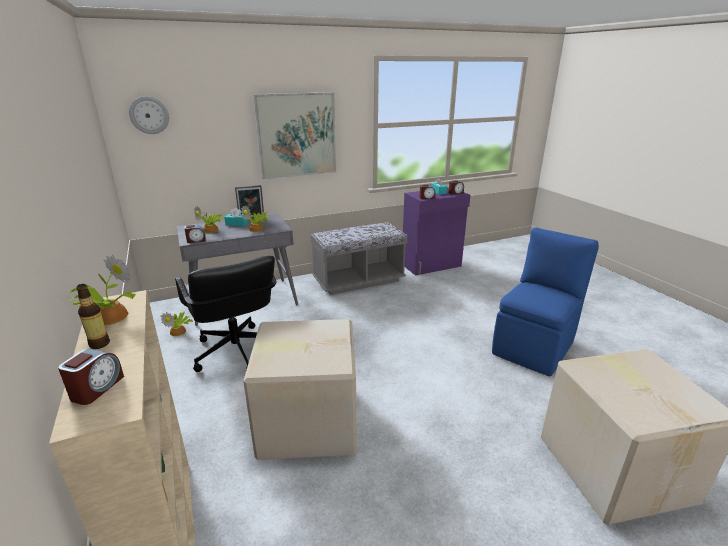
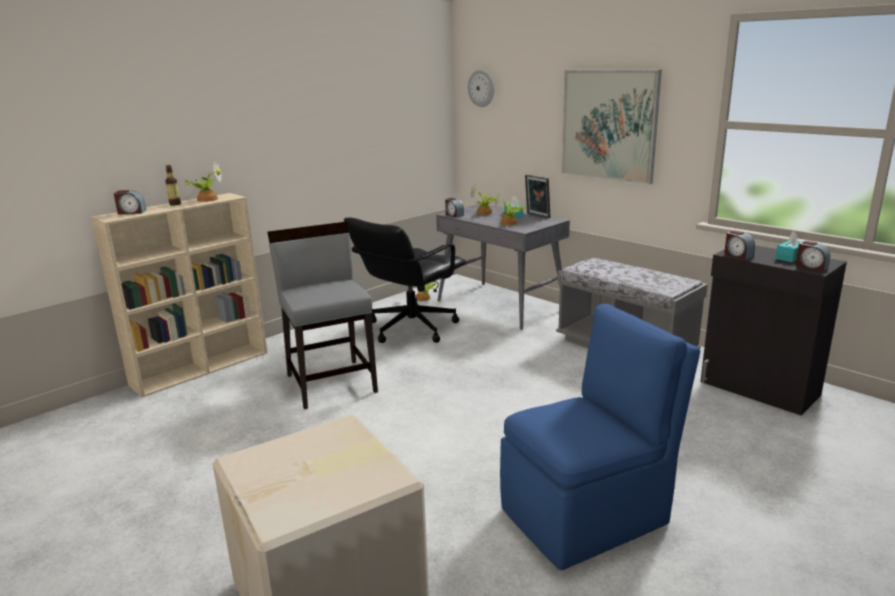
camera: 70 degrees right, 5 degrees down
(307, 421) = (331, 382): cardboard box -> grey chair
(432, 265) = (759, 389): purple cabinet -> black cabinet
(534, 346) = (588, 515): blue chair -> blue chair turned 45 degrees counterclockwise

